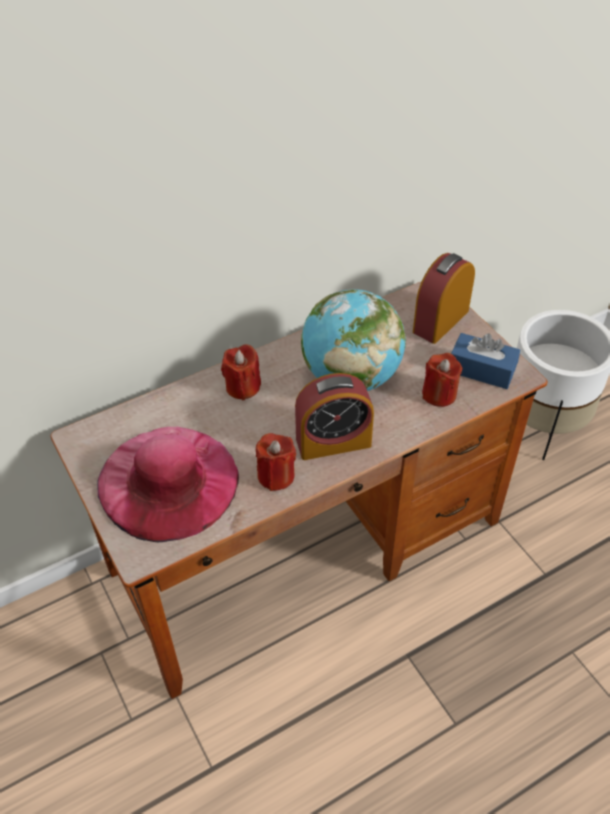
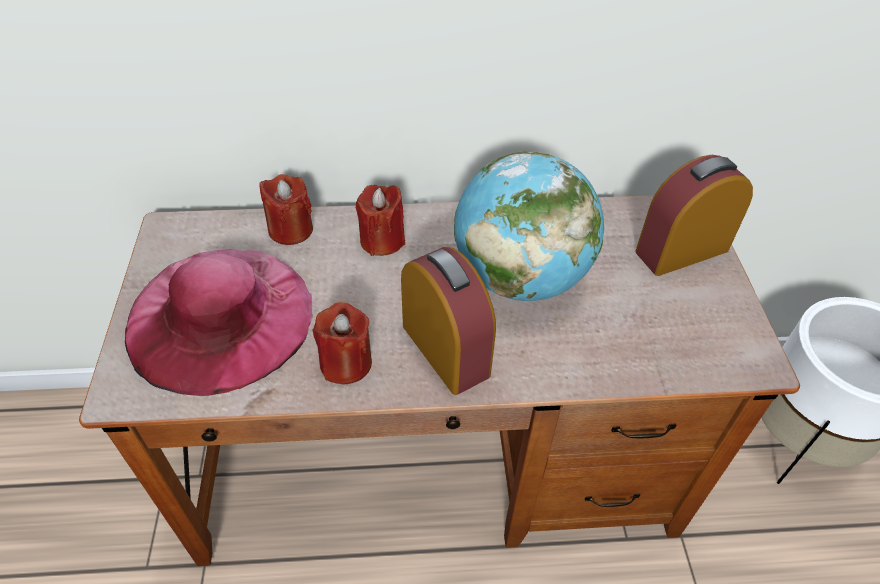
camera: 25 degrees right, 0 degrees up
(333, 442) = (445, 350): alarm clock -> alarm clock turned 135 degrees counterclockwise
(439, 394) = (625, 343): red candle -> red candle (290, 230)
(481, 370) = (705, 334): blue tissue box -> none

